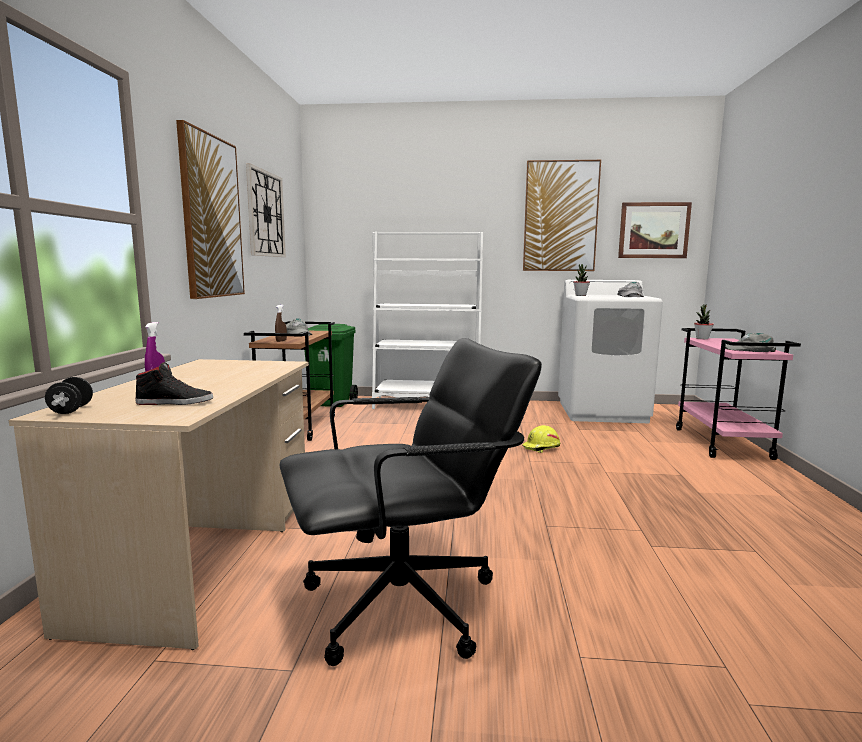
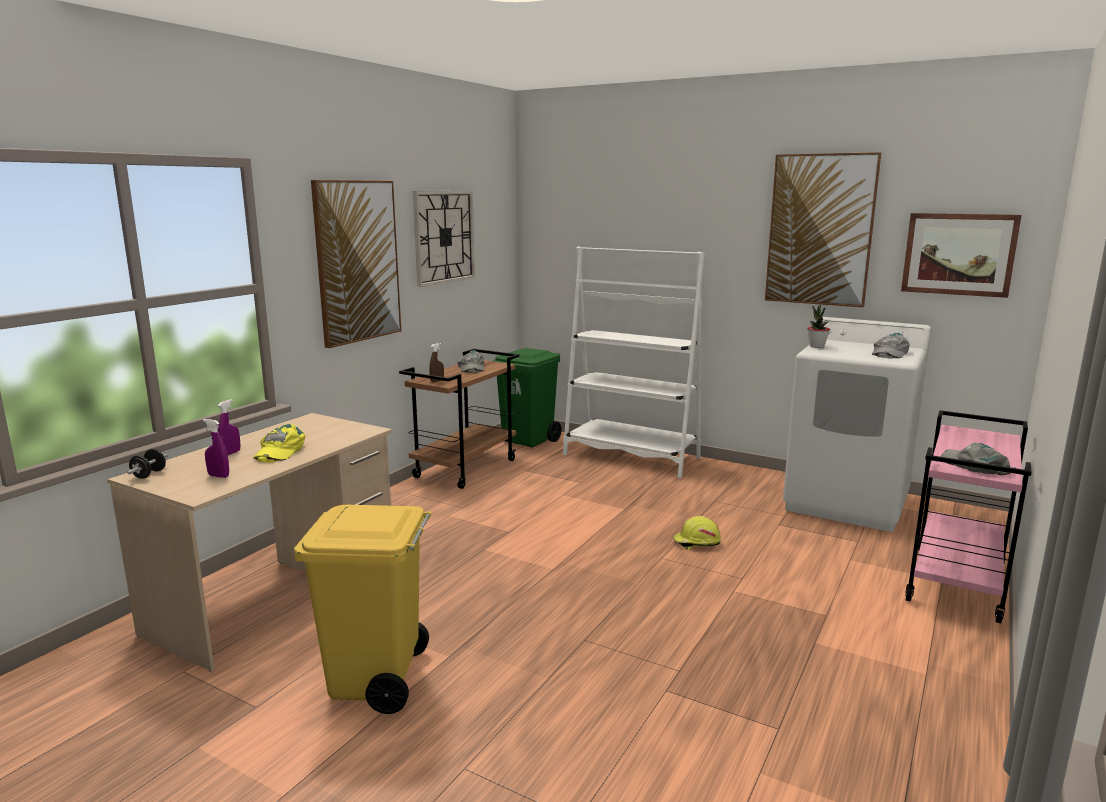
camera: 25 degrees right, 5 degrees up
(175, 402) = (218, 476): black shoe -> purple spray bottle
(215, 381) = (279, 451): none -> yellow cap
(403, 605) = (377, 681): black office chair -> yellow trash can
(702, 338) = (962, 430): potted plant -> none

